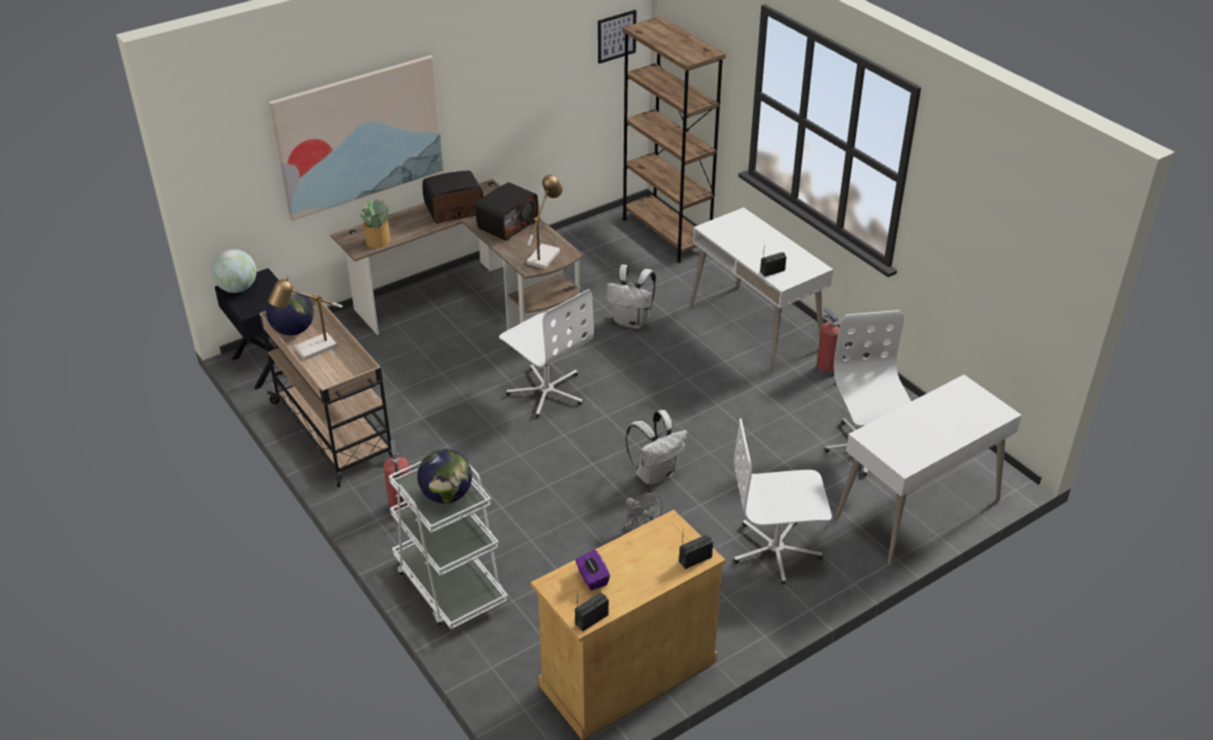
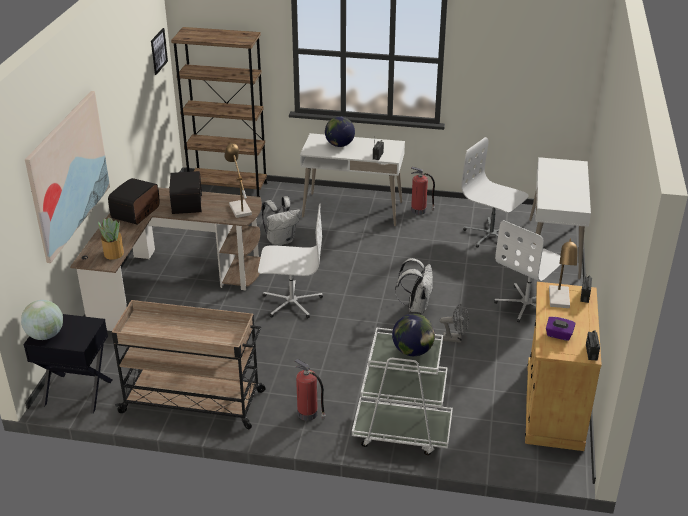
camera: 45 degrees left, 5 degrees down
(293, 330) = (145, 332): globe -> globe (339, 145)
(311, 350) = (178, 335): table lamp -> table lamp (560, 301)

